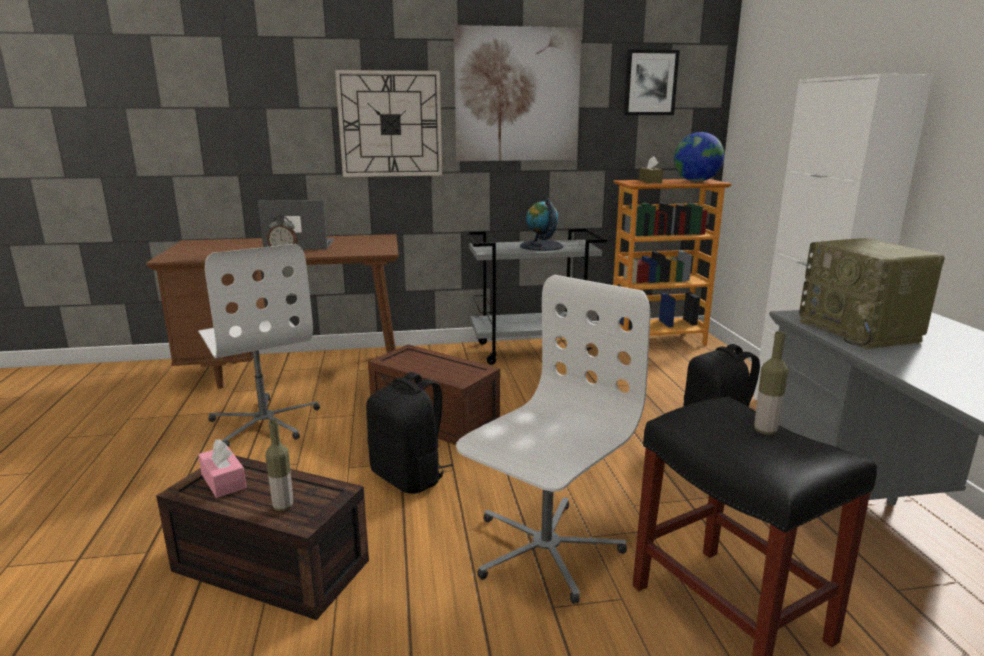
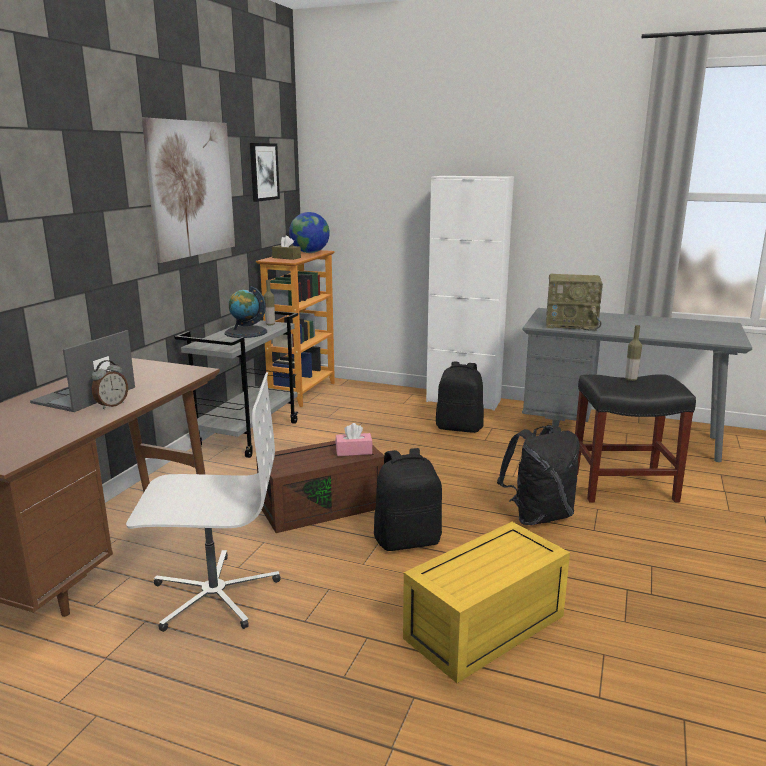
camera: 60 degrees left, 0 degrees up
(223, 481) = (460, 576): pink tissue box -> pink tissue box (354, 451)
(267, 566) = (485, 629): brown storage box -> yellow storage box
(283, 506) = (521, 555): bottle -> bottle (270, 324)
(390, 124) = (102, 230): wall clock -> none
(544, 549) = (538, 516): white office chair -> black backpack

